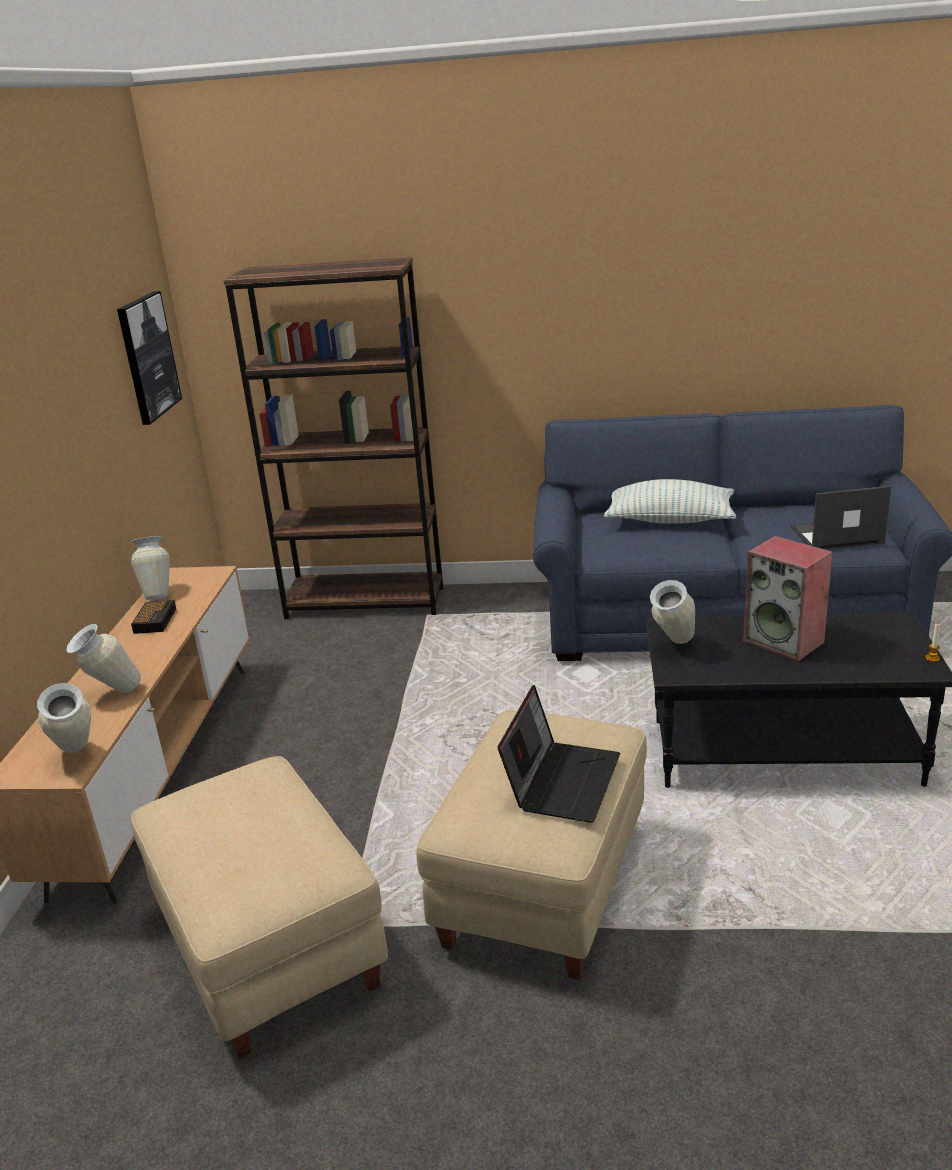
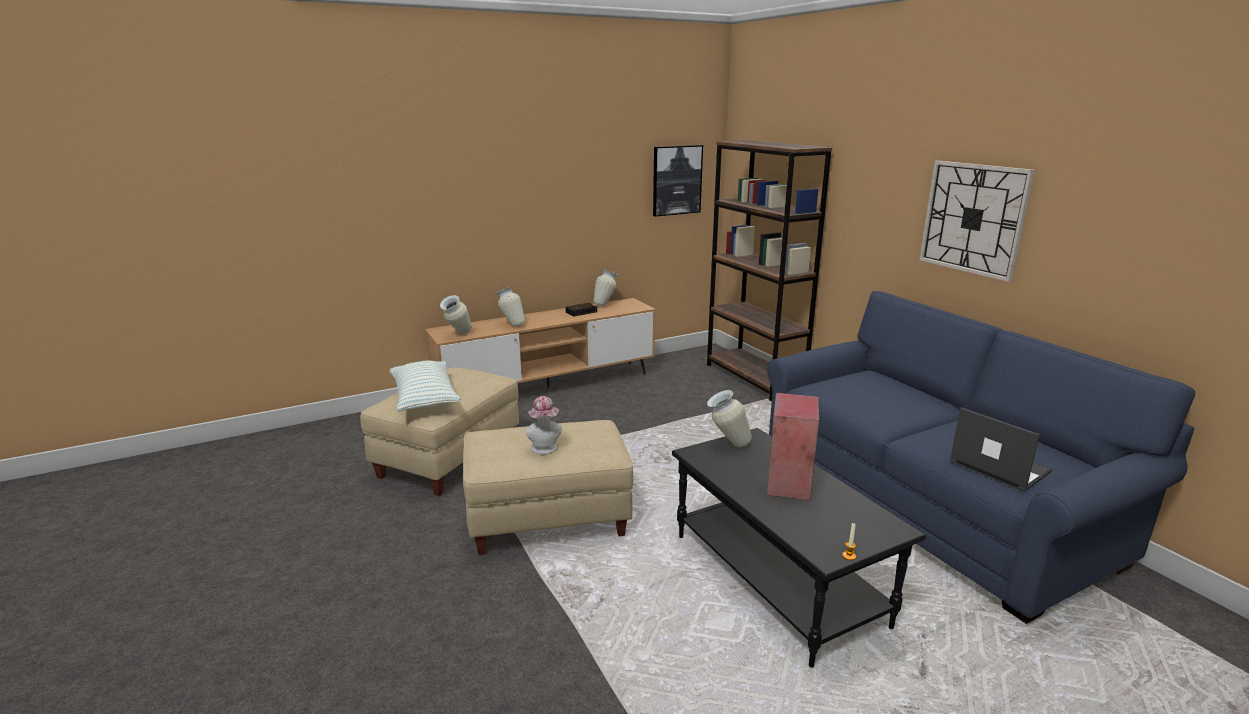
camera: 55 degrees right, 5 degrees down
(562, 780) = (545, 449): laptop -> hat
(641, 308) = (973, 218): none -> wall clock
(670, 520) = (907, 397): pillow -> pillow (425, 398)

